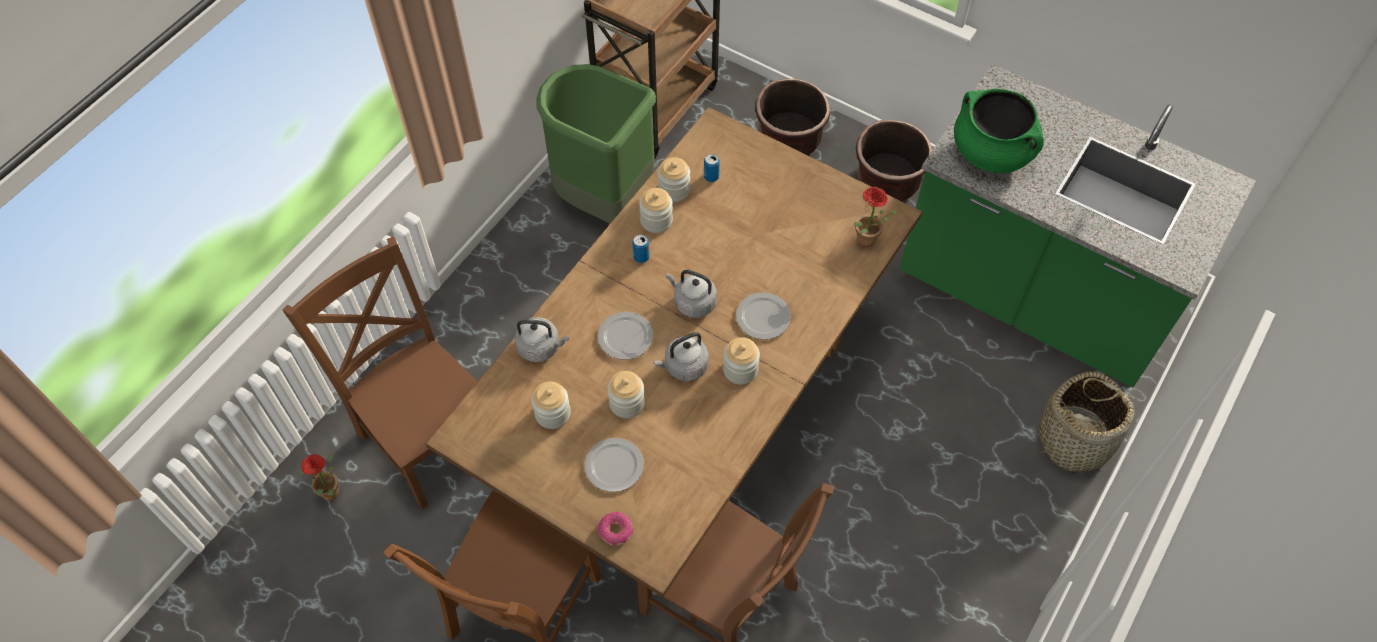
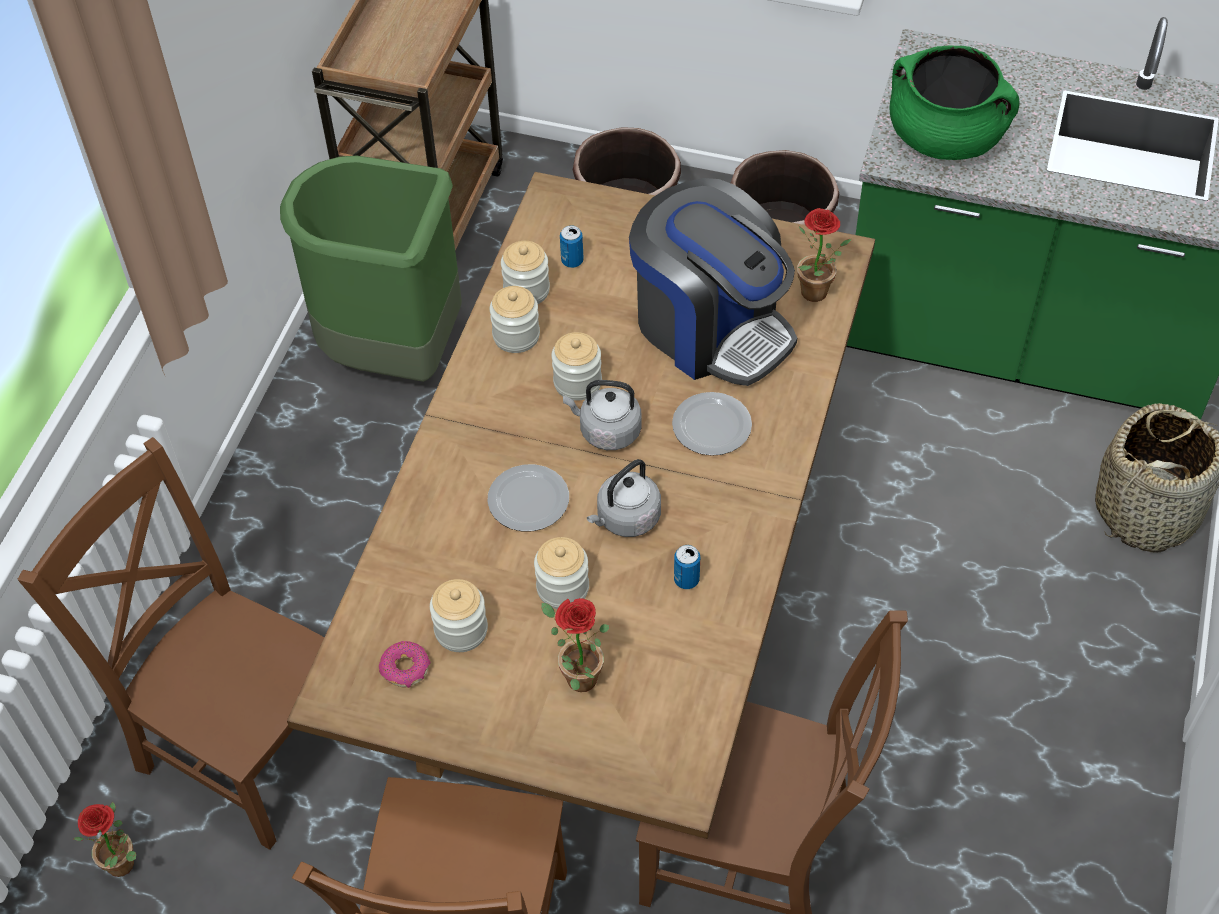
camera: 15 degrees left, 5 degrees down
(541, 347) = (412, 544): grey kettle -> none
(614, 465) = (575, 676): plate -> potted plant
(615, 531) = (610, 766): donut -> donut (405, 669)
(641, 257) = (512, 389): can -> can (686, 580)
(740, 370) = (706, 503): jar -> jar (577, 382)
(787, 247) = (711, 327): none -> coffee machine

